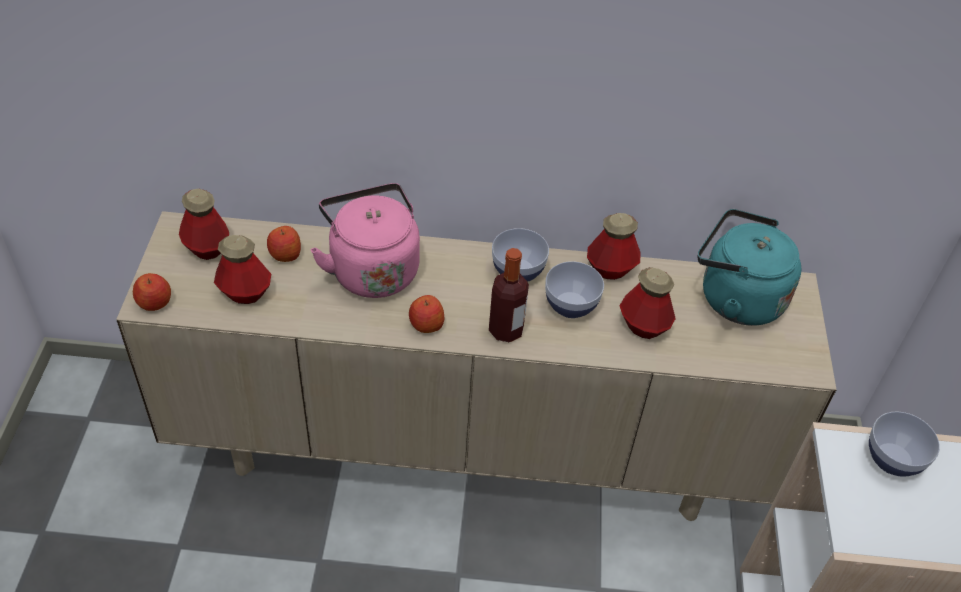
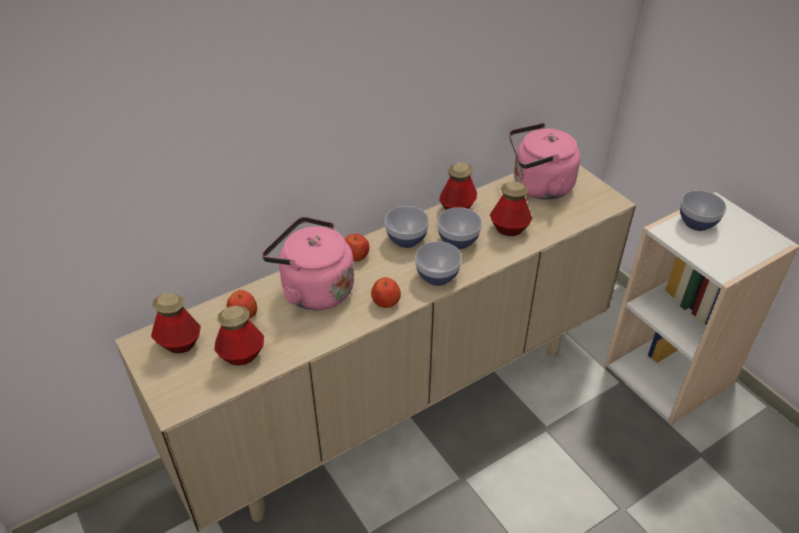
camera: 35 degrees left, 5 degrees down
(155, 302) = (180, 402): apple -> apple (356, 256)
(506, 330) = (437, 276): bottle -> bowl
(735, 298) = (538, 187): turquoise kettle -> pink kettle

